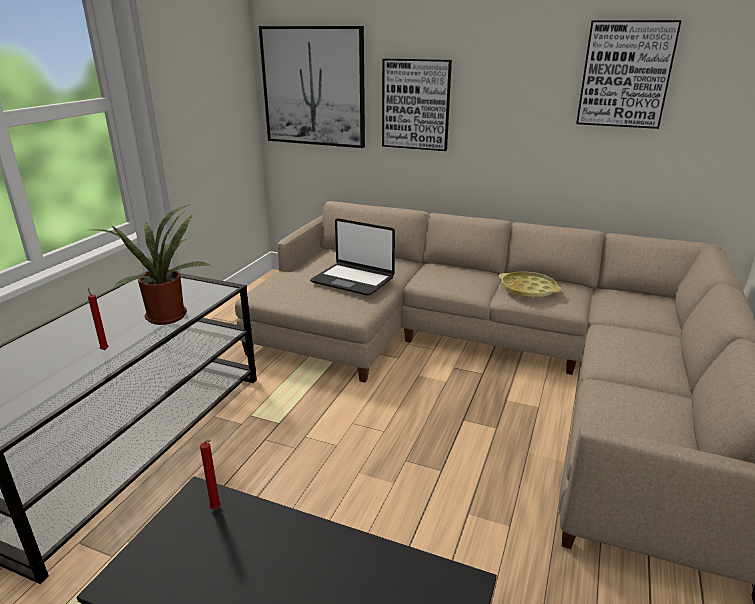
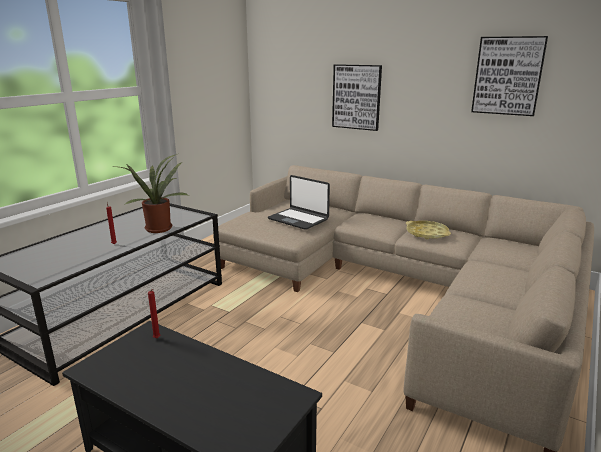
camera: 10 degrees right, 5 degrees down
(313, 87) = (287, 84): picture -> none

